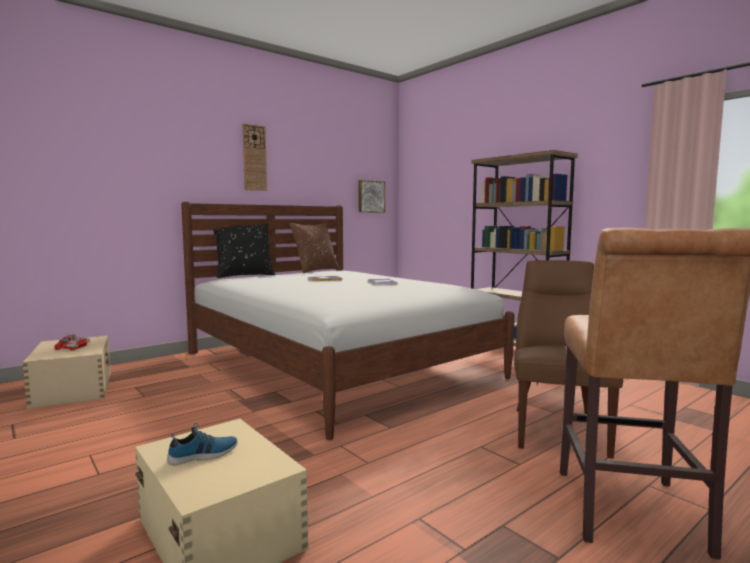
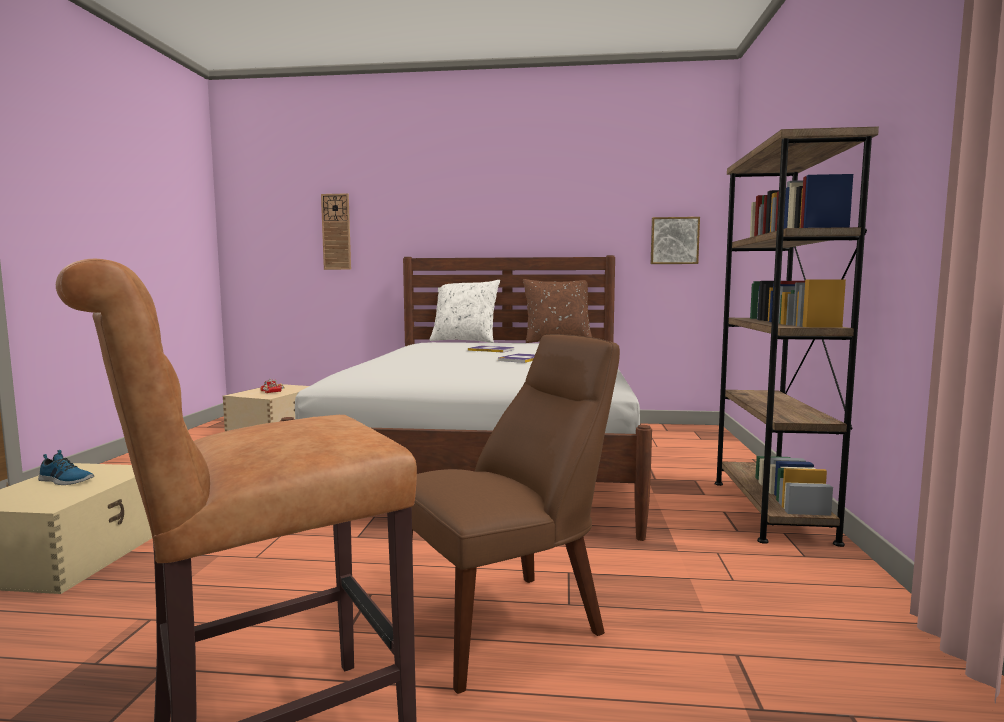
camera: 45 degrees right, 0 degrees up
(244, 276) = (465, 341): black pillow -> white pillow
(254, 158) = (493, 201): wall clock -> wall clock (336, 232)

